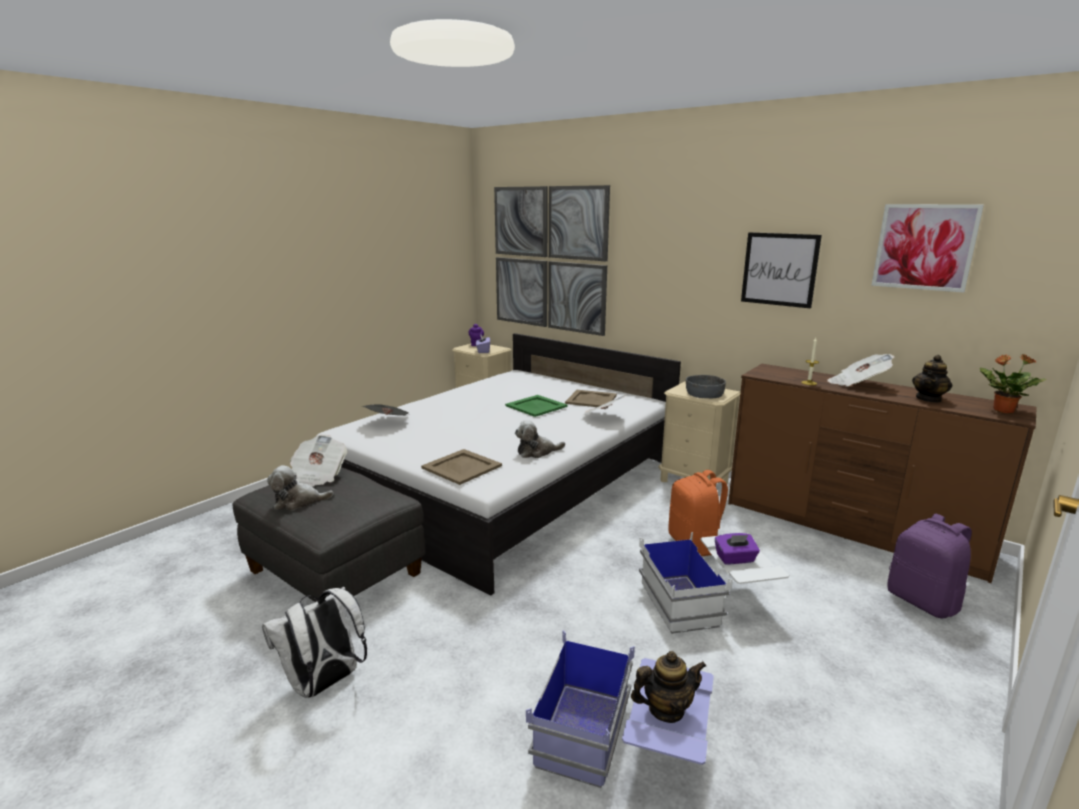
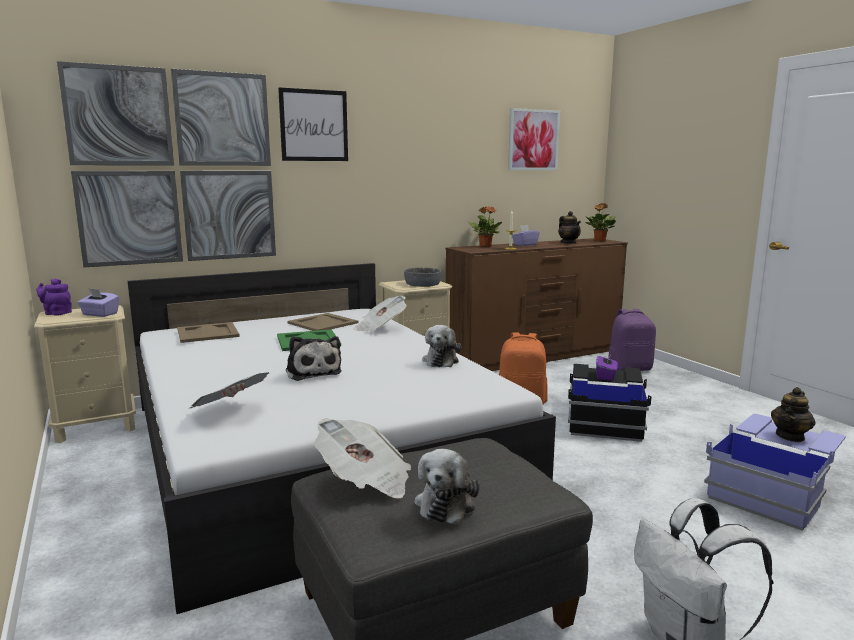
camera: 65 degrees left, 5 degrees down
(462, 466) = (449, 391): beige tray -> beige tray (207, 333)
(471, 423) = (312, 372): none -> plush toy
(666, 709) = (790, 436): teapot -> teapot turned 150 degrees counterclockwise
(707, 601) = (605, 419): white storage box -> black storage box
(779, 269) = (446, 162): picture -> picture (314, 125)
(804, 373) = (485, 246): none -> potted plant
(857, 384) = (525, 244): newspaper -> purple tissue box

